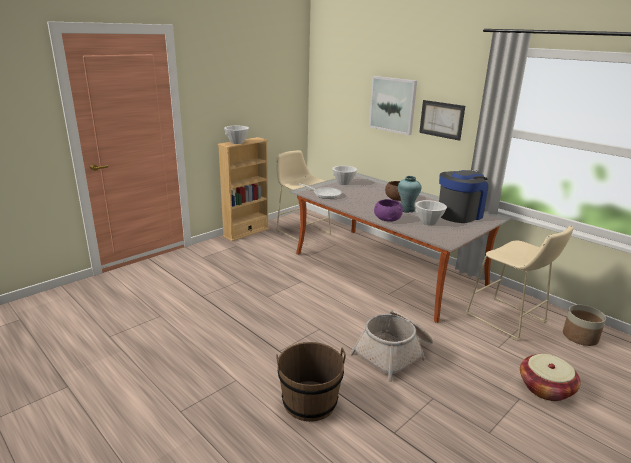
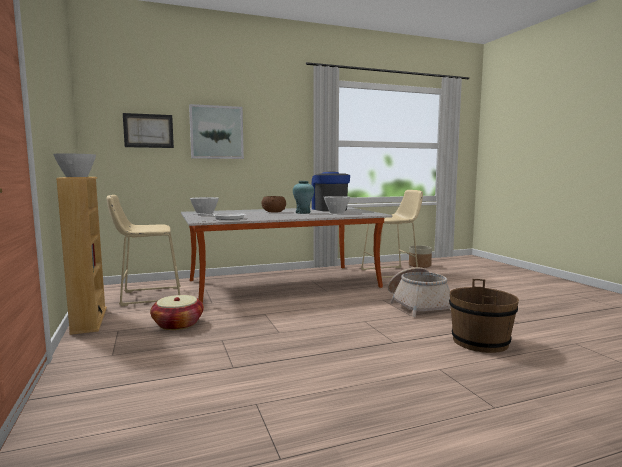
camera: 65 degrees left, 15 degrees down
(387, 219) = (318, 216): purple bowl -> none
(441, 119) = (272, 140): picture -> picture (148, 131)
(545, 388) = (470, 282): basket -> basket (178, 324)

